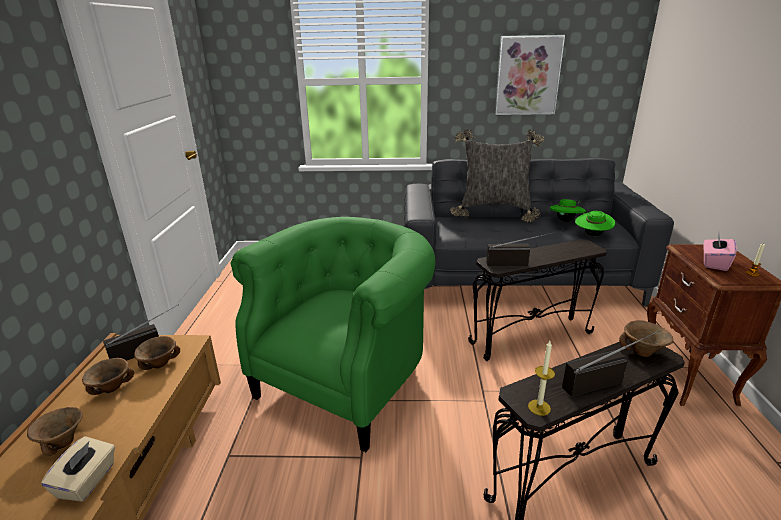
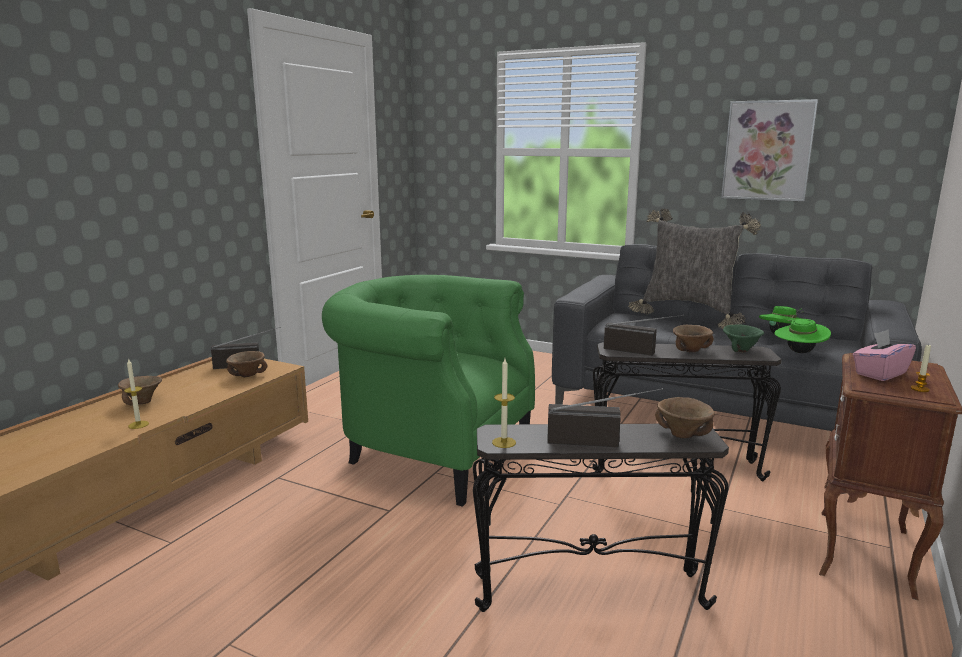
camera: 25 degrees right, 10 degrees down
(87, 481) = (138, 425): beige tissue box -> candle
(112, 388) = (201, 381): brown bowl -> brown bowl (691, 350)
(348, 380) = (430, 453): green armchair -> green armchair turned 120 degrees counterclockwise
(575, 246) = (741, 350): none -> green bowl

